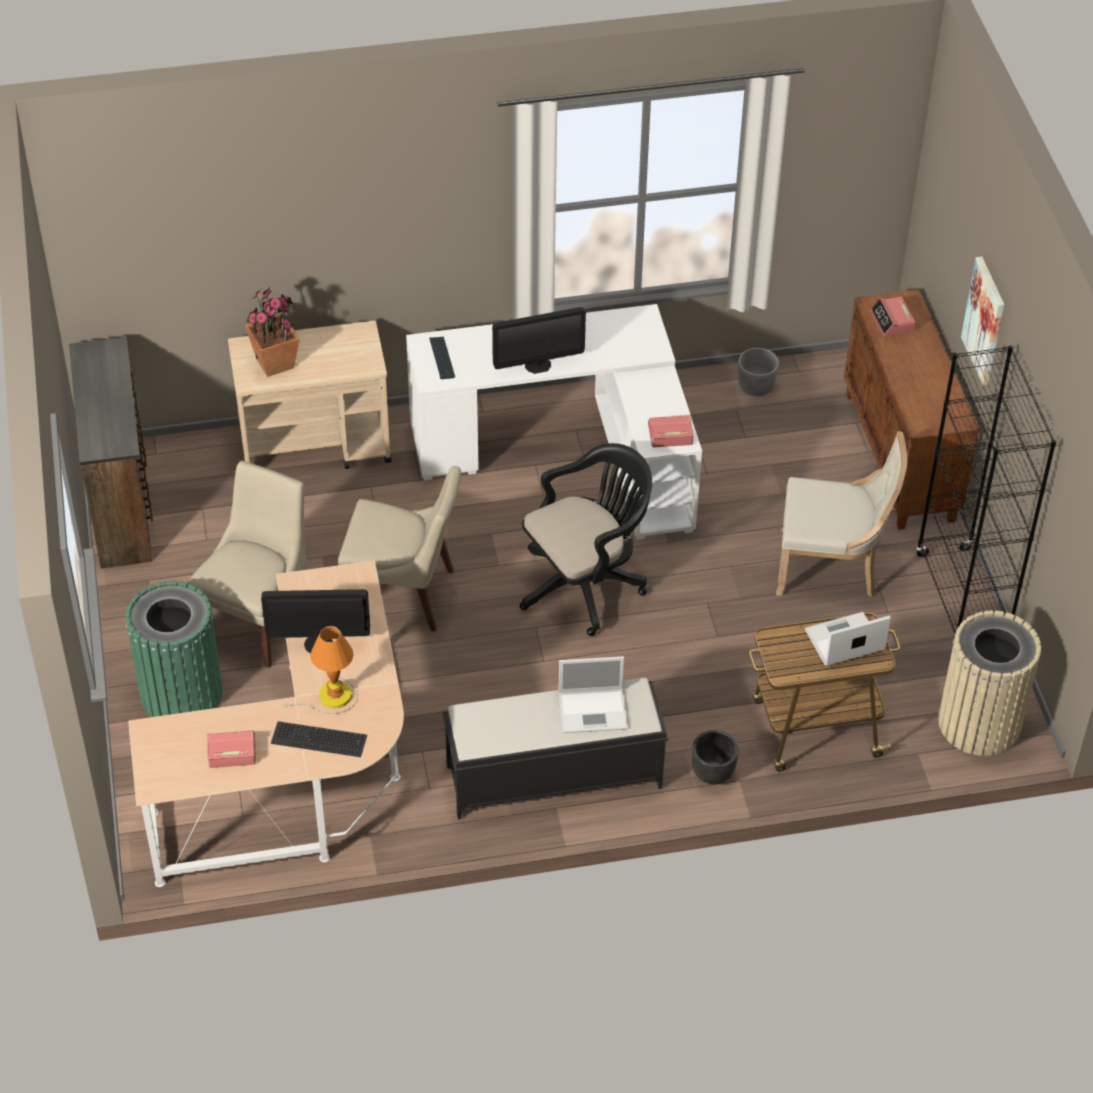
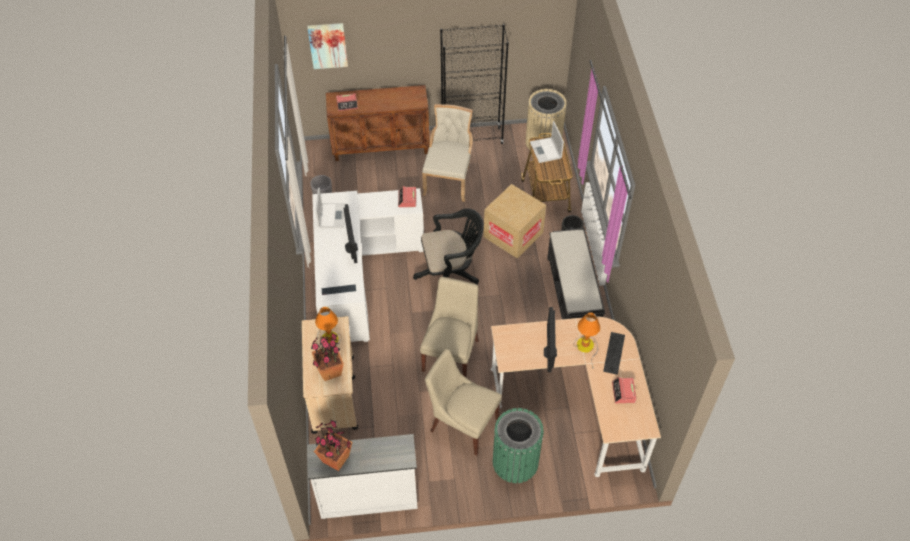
camera: 85 degrees left, 5 degrees up
(98, 370) = (335, 459): none -> potted plant
(123, 506) = (368, 497): brown dresser -> white dresser
(339, 354) = (328, 338): none -> table lamp
(586, 584) = (450, 274): black office chair -> black office chair turned 105 degrees clockwise
(594, 710) = (571, 253): laptop -> laptop (332, 215)
(700, 676) = (513, 234): none -> cardboard box
(985, 320) = (402, 45): picture -> picture (328, 45)

